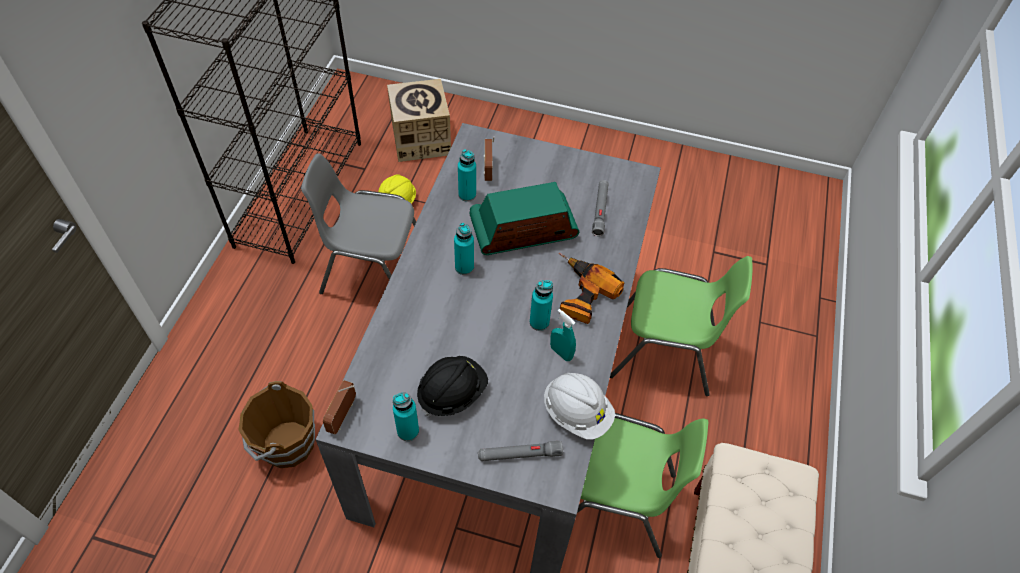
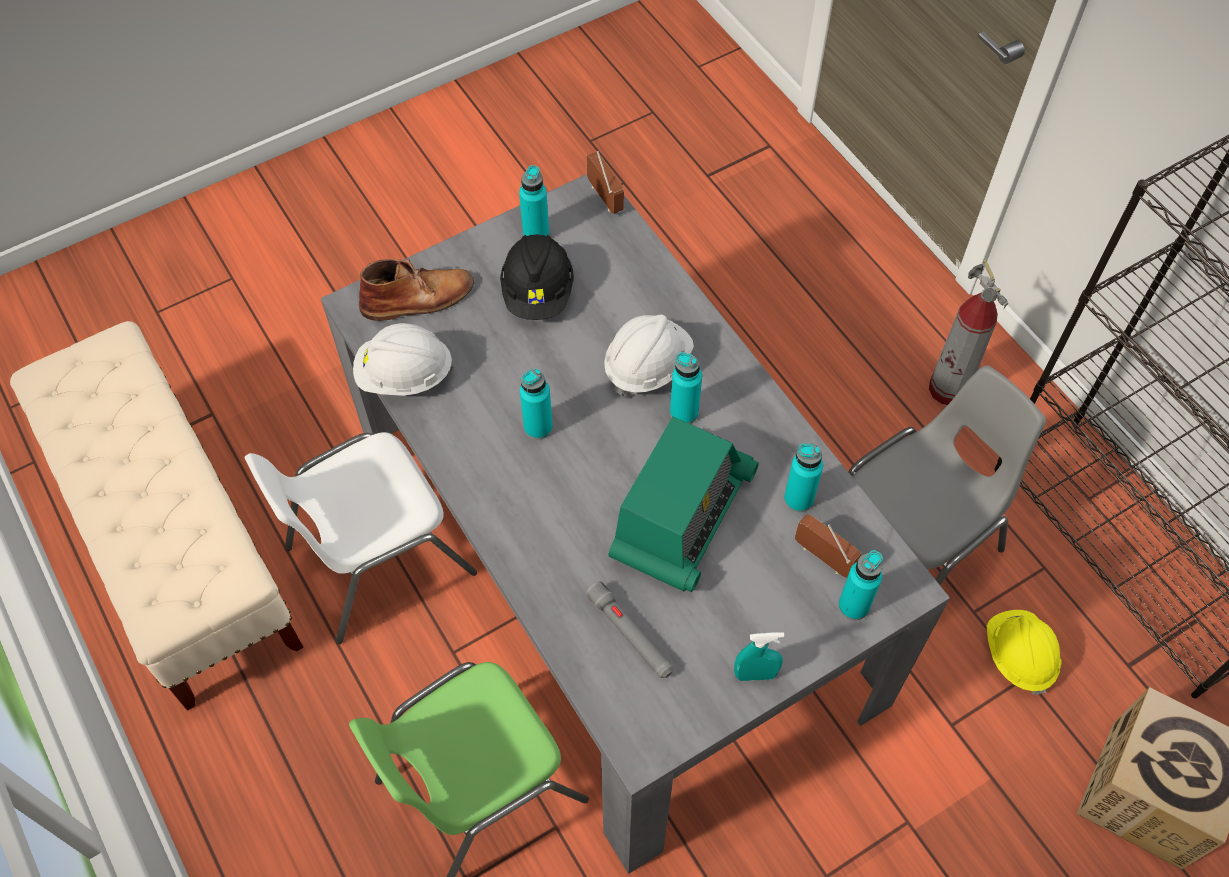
camera: 135 degrees right, 5 degrees up
(253, 309) = (948, 389): none -> fire extinguisher
(285, 444) = (733, 321): brown bucket -> none
(451, 302) = (647, 365): none -> white hard hat
(500, 148) = (853, 606): none -> turquoise bottle
(519, 454) = (419, 298): grey flashlight -> brown boot
(561, 353) = (481, 417): turquoise spray bottle -> turquoise spray bottle (755, 674)
(580, 295) = (530, 497): power drill -> none
(616, 501) = (376, 559): green chair -> white chair

